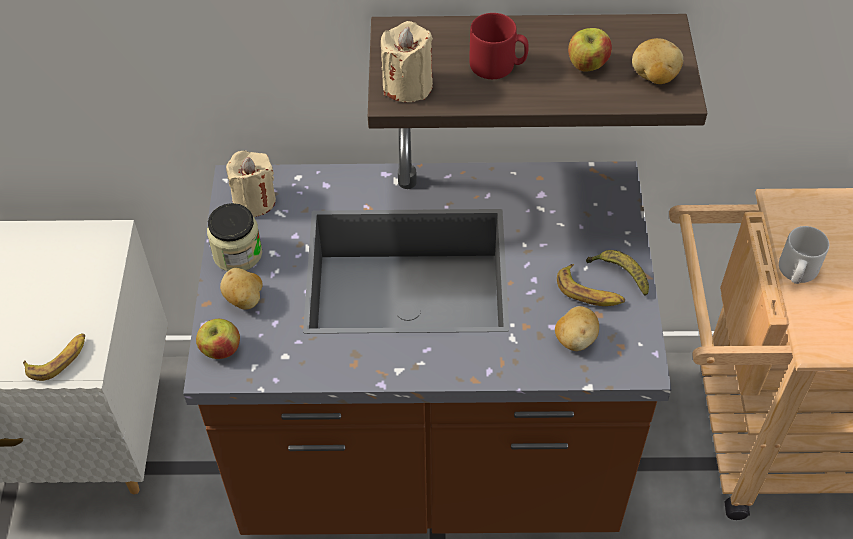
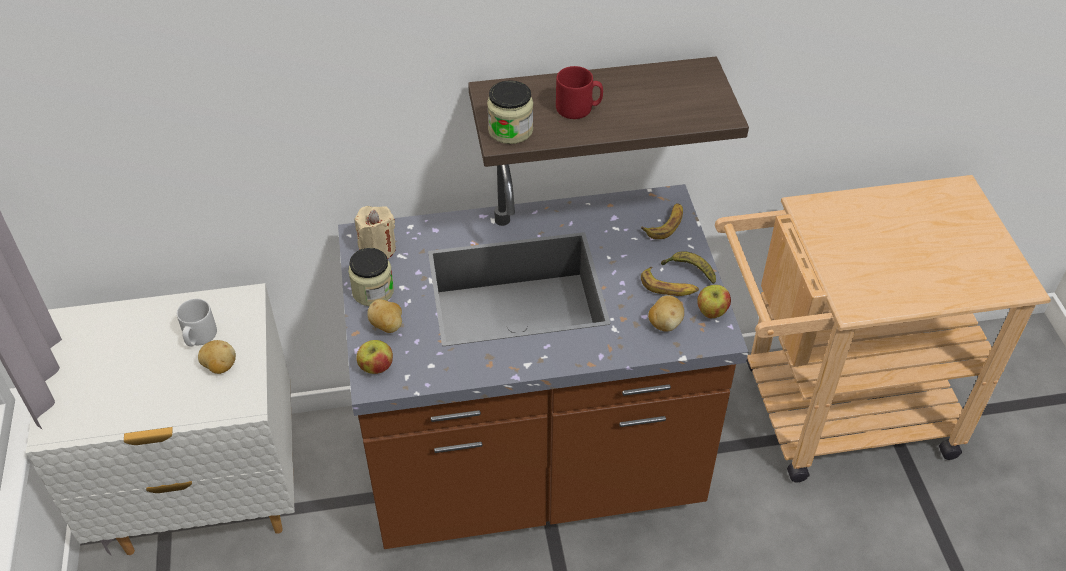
camera: 10 degrees left, 5 degrees down
(59, 359) = (224, 402): banana -> banana (665, 224)
(407, 85) = (510, 130): beige candle -> jar
(587, 65) = (649, 101): apple -> apple (712, 312)
(654, 77) = (702, 104): potato -> potato (219, 366)
(796, 272) = (826, 256): grey mug -> grey mug (199, 337)

